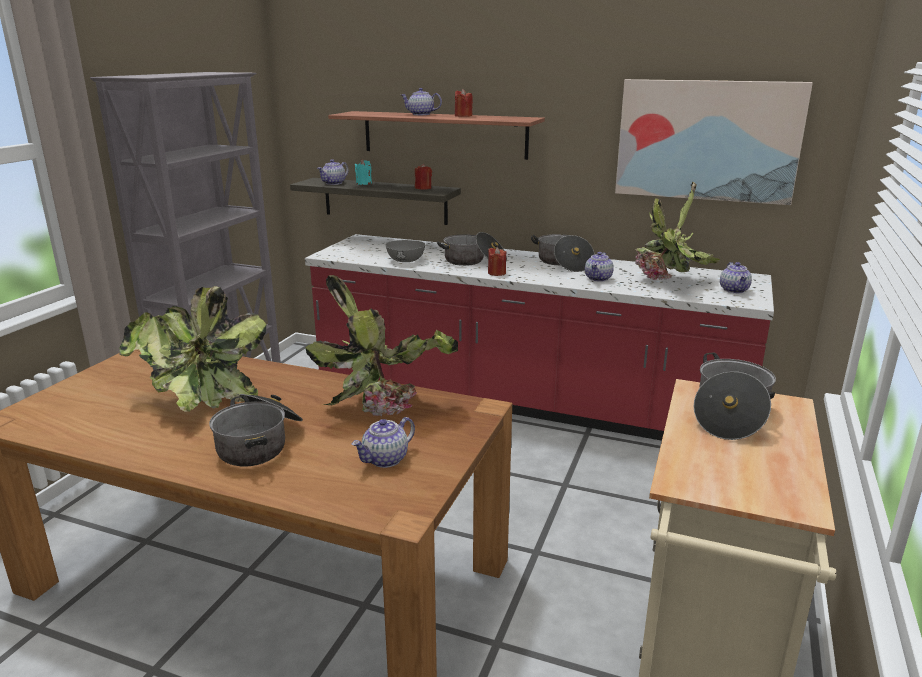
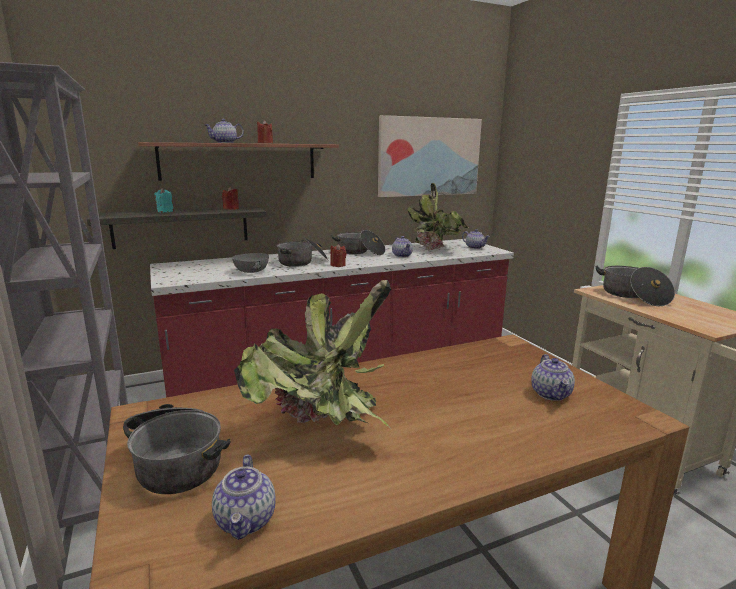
camera: 45 degrees left, 5 degrees down
(260, 443) = (460, 428): cooking pot -> cooking pot (176, 461)
(334, 183) = (134, 214): teapot -> teapot (246, 520)
(386, 405) = (461, 365): potted plant -> none

